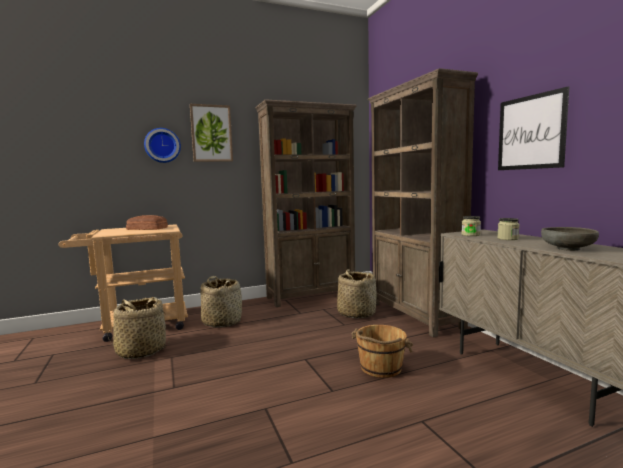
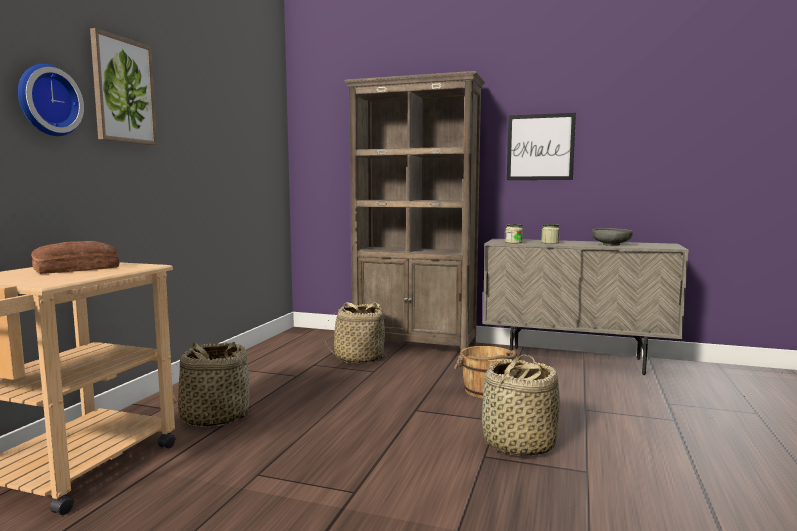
camera: 50 degrees left, 0 degrees up
(141, 350) = (182, 491): basket -> basket (517, 444)
(312, 296) = (262, 356): brown bookcase -> none

